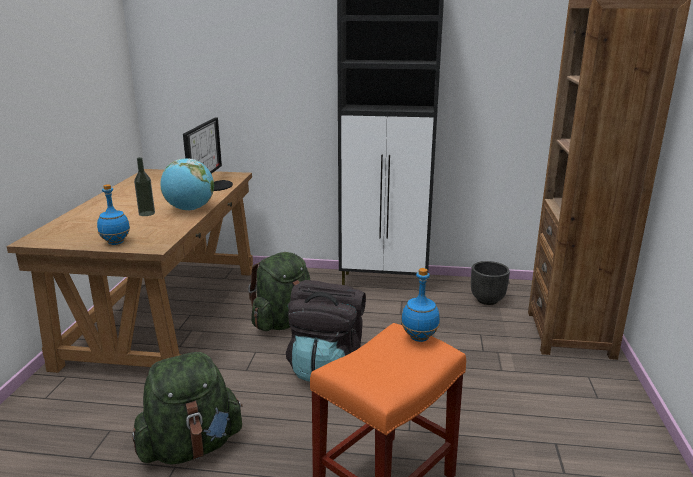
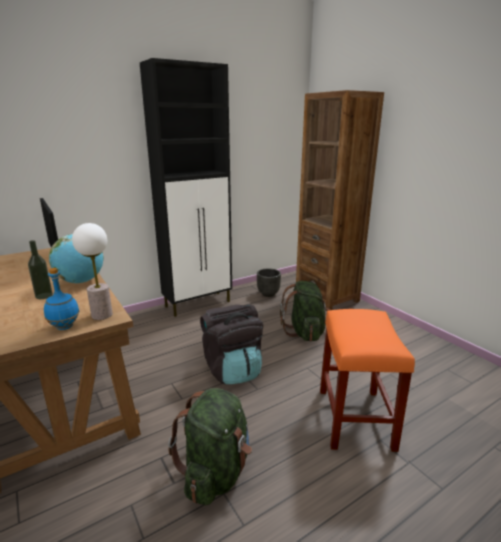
camera: 40 degrees left, 0 degrees up
(152, 242) = (102, 315): none -> table lamp
(284, 322) = (164, 354): green backpack -> green backpack (305, 332)
(418, 337) = (360, 312): blue bottle -> none

